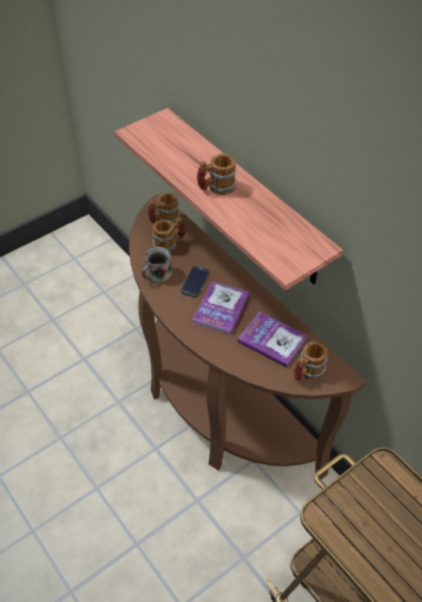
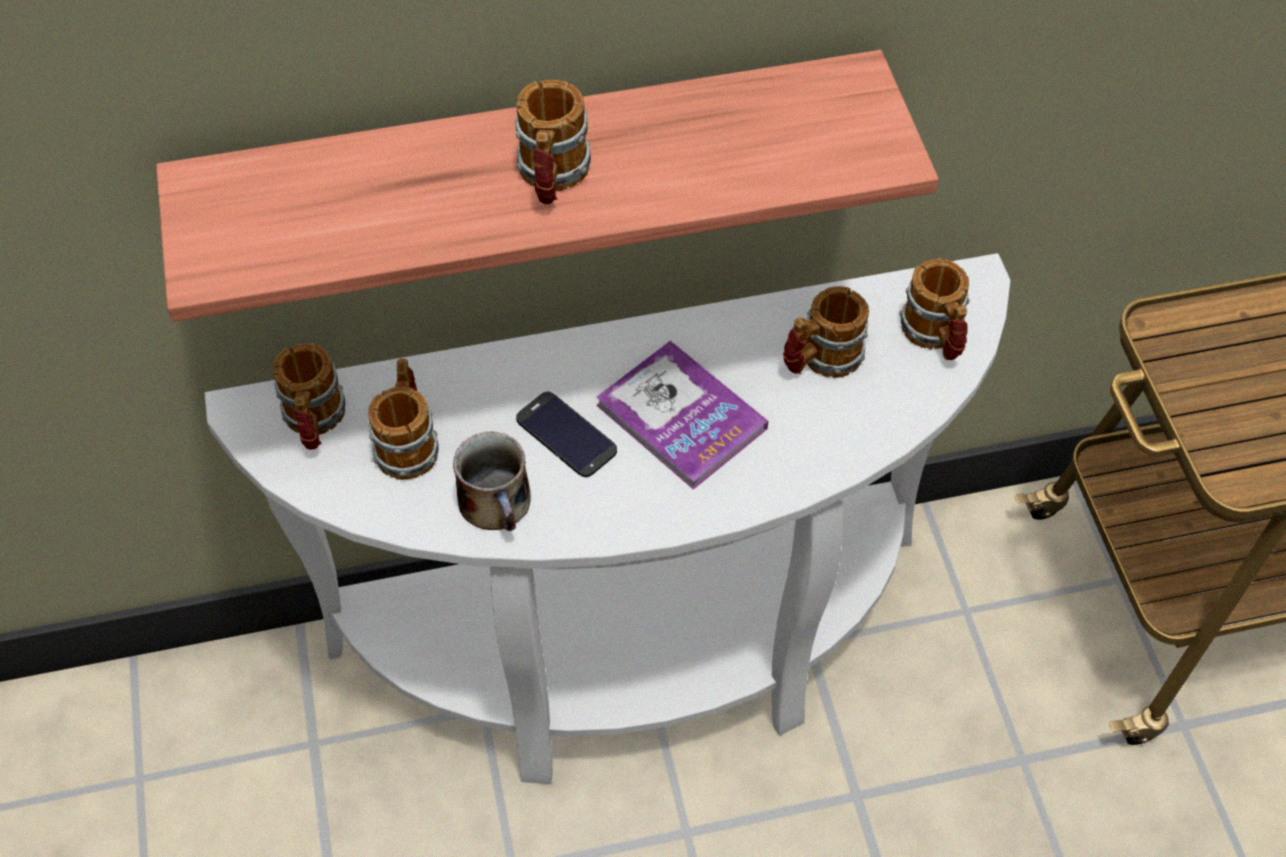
camera: 65 degrees left, 5 degrees up
(216, 405) = (638, 656): brown console table -> white console table
(272, 340) = (820, 360): book -> mug

